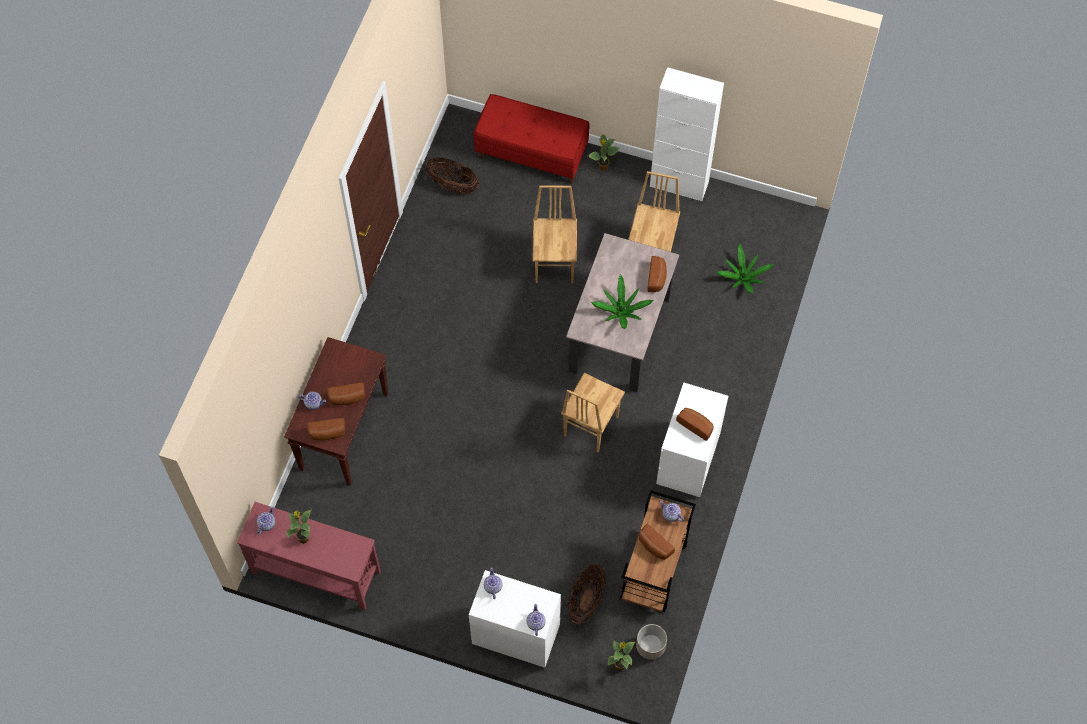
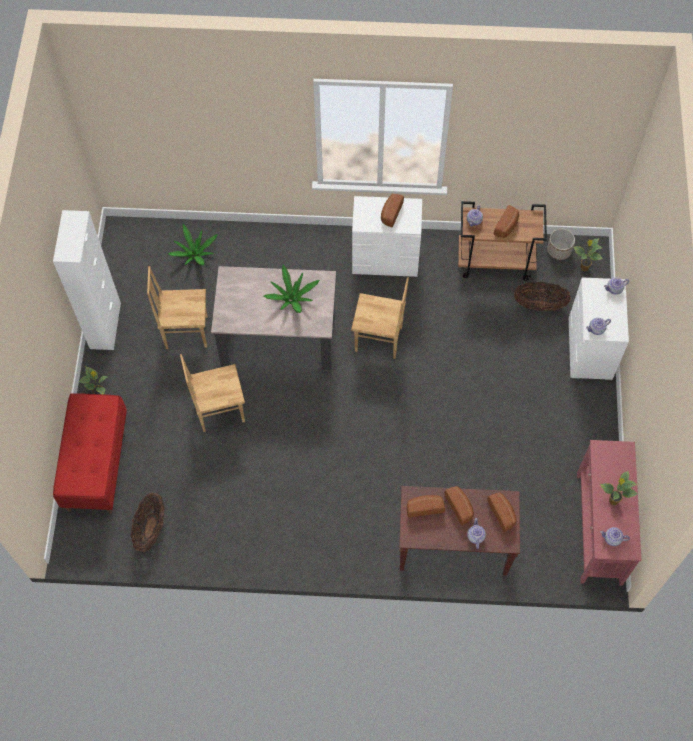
camera: 105 degrees left, 0 degrees up
(657, 278) = (248, 278): bread -> bread (424, 507)

